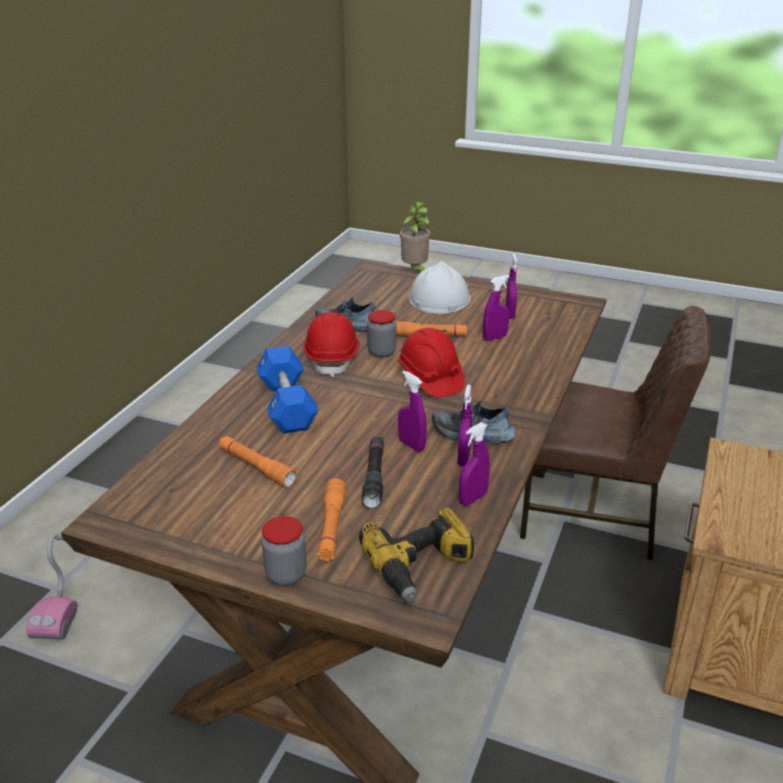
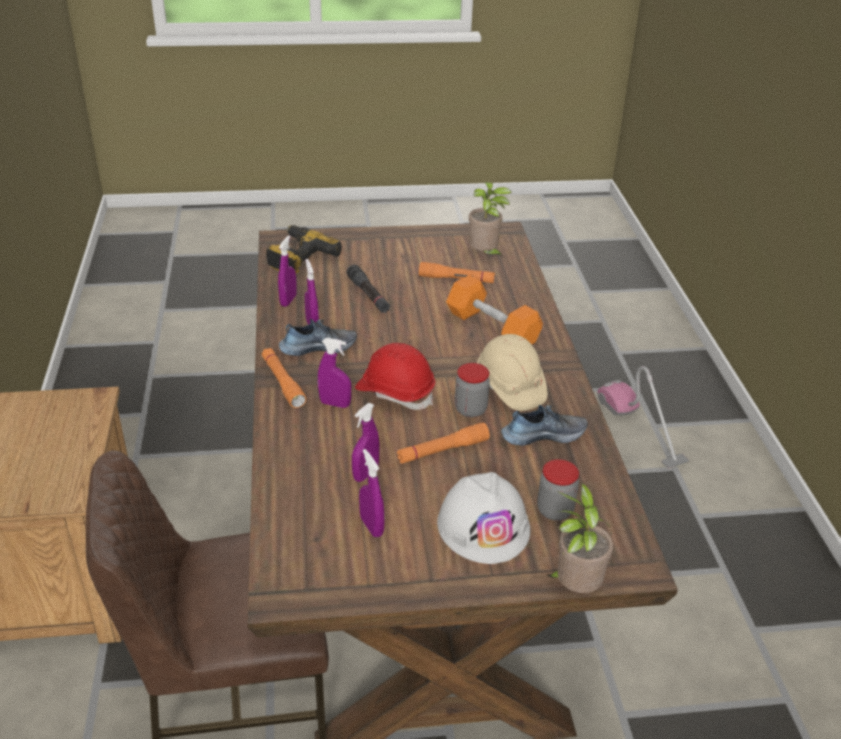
camera: 150 degrees right, 5 degrees up
(183, 489) = (485, 255): none -> potted plant
(286, 574) = (372, 236): jar -> jar (555, 510)
(287, 405) = (492, 328): blue dumbbell -> orange dumbbell
(331, 527) = (369, 261): orange flashlight -> orange flashlight (282, 383)
(332, 358) = (510, 387): red hard hat -> beige hard hat
(411, 445) = (360, 324): purple spray bottle -> purple spray bottle (335, 404)

